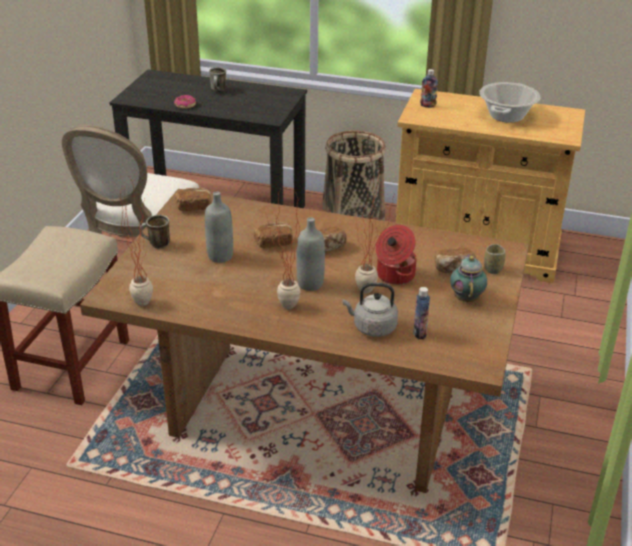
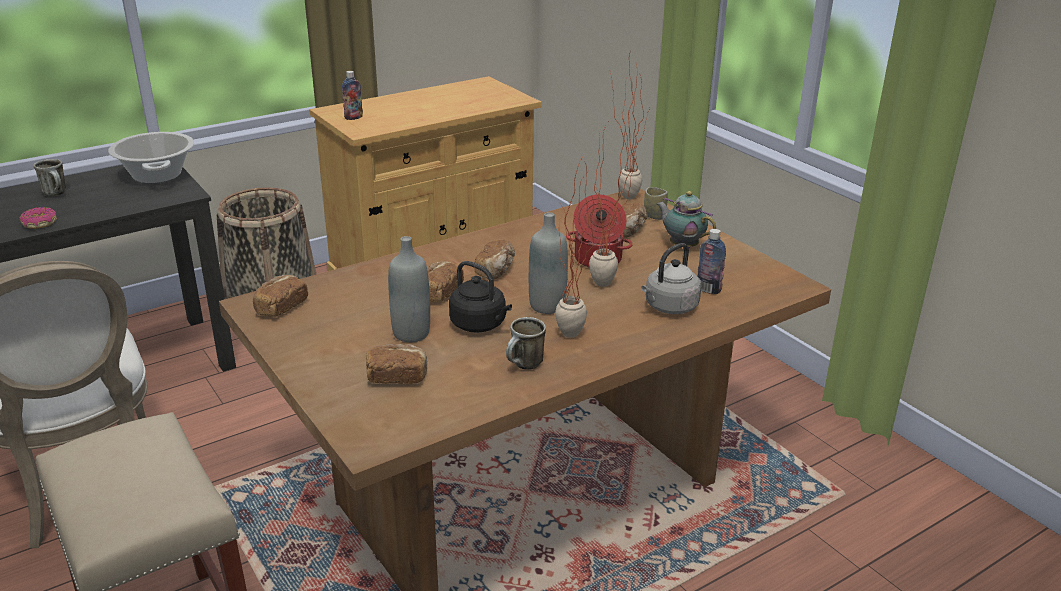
camera: 50 degrees left, 5 degrees down
(144, 299) = (418, 418): potted plant -> potted plant (623, 195)
(156, 245) = (315, 364): mug -> mug (525, 366)
(173, 273) = (397, 377): none -> bread
(258, 272) = (480, 325): none -> black kettle
(506, 116) = (439, 101): cooking pot -> cooking pot (156, 175)

